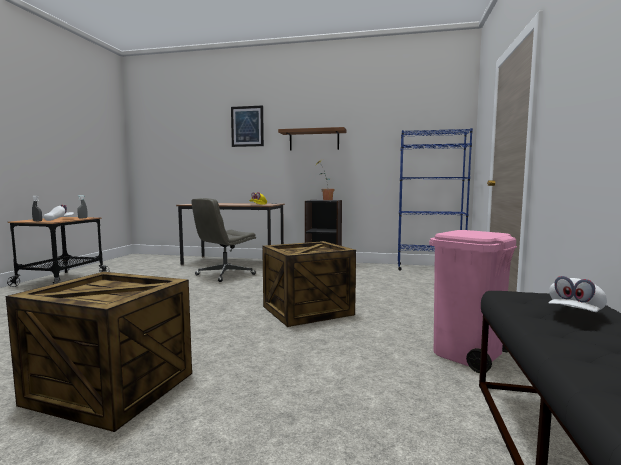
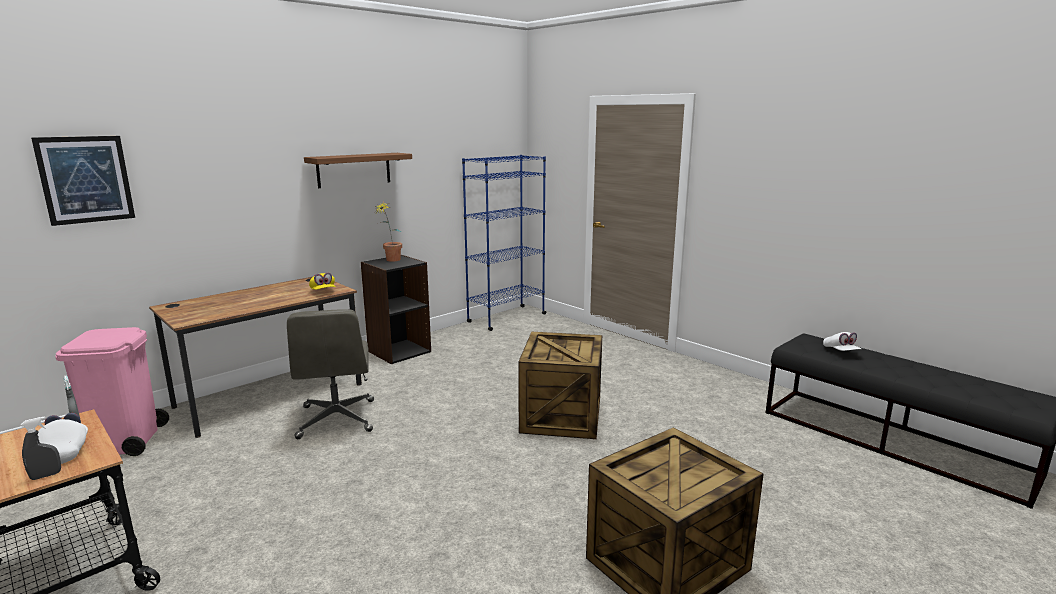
camera: 55 degrees left, 10 degrees up
(247, 126) = (235, 149): picture -> picture (85, 179)
(468, 354) = (718, 395): pink trash can -> pink trash can (125, 442)

